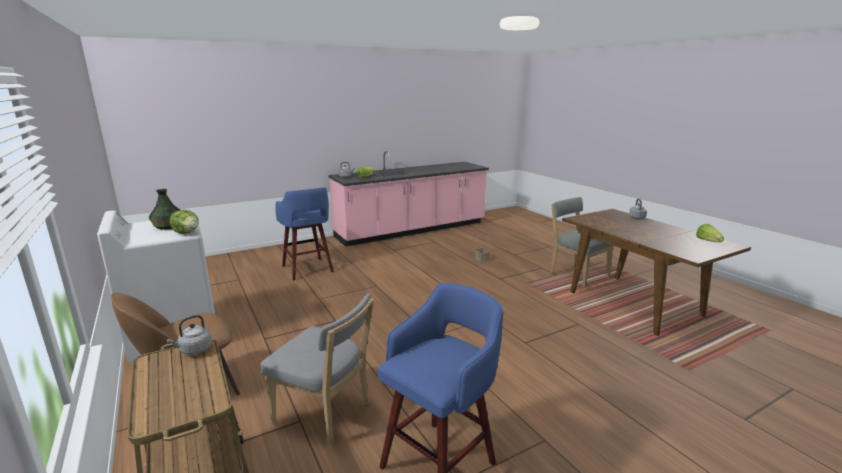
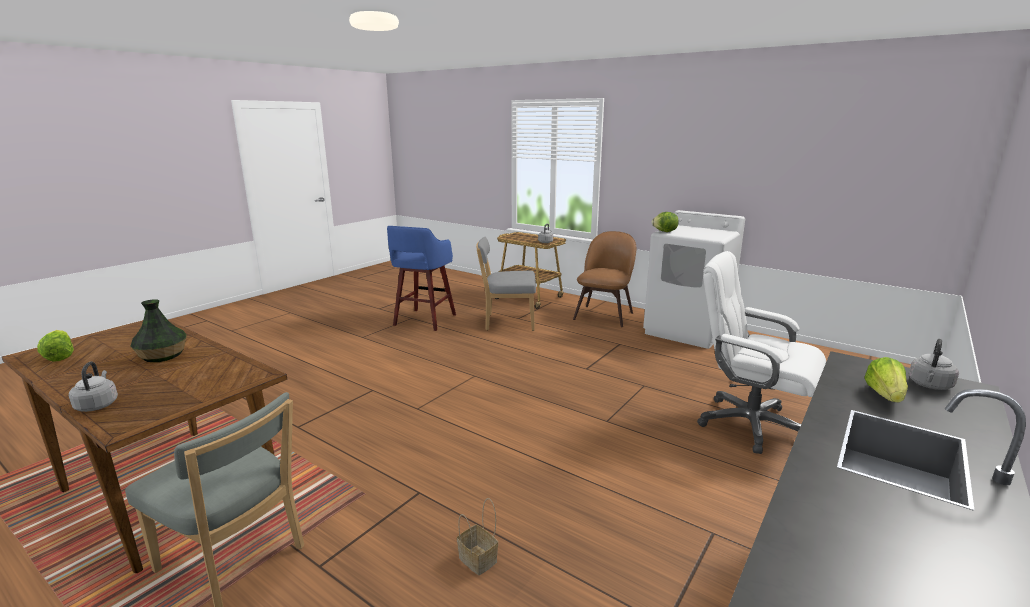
camera: 155 degrees right, 0 degrees up
(168, 226) = (697, 233): vase -> vase (163, 355)
(308, 269) = (749, 424): blue stool -> white office chair

